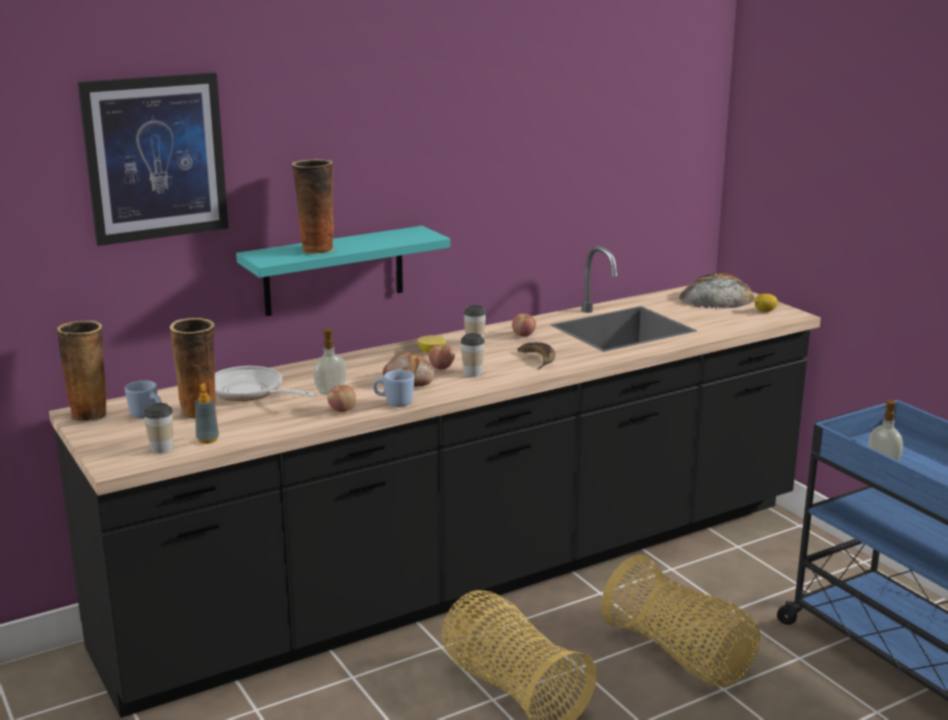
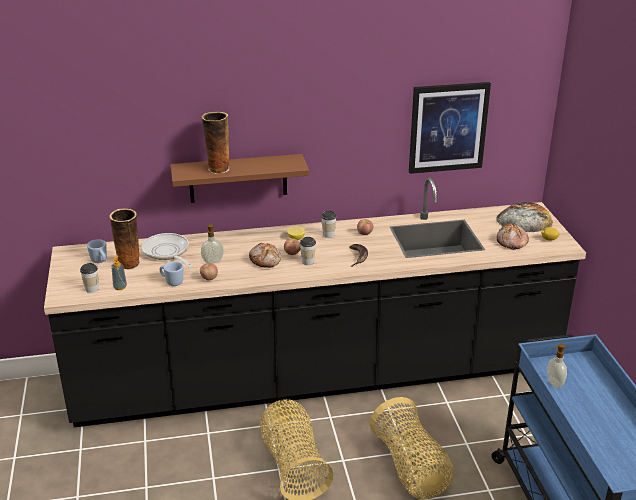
camera: 20 degrees right, 10 degrees up
(90, 415) = (71, 254): vase -> none
(155, 158) = (116, 106): picture -> picture (448, 127)
(334, 271) = (238, 178): turquoise shelf -> brown shelf
(394, 403) = (243, 278): blue mug -> blue mug (172, 282)
(722, 319) = (511, 242): none -> bread

